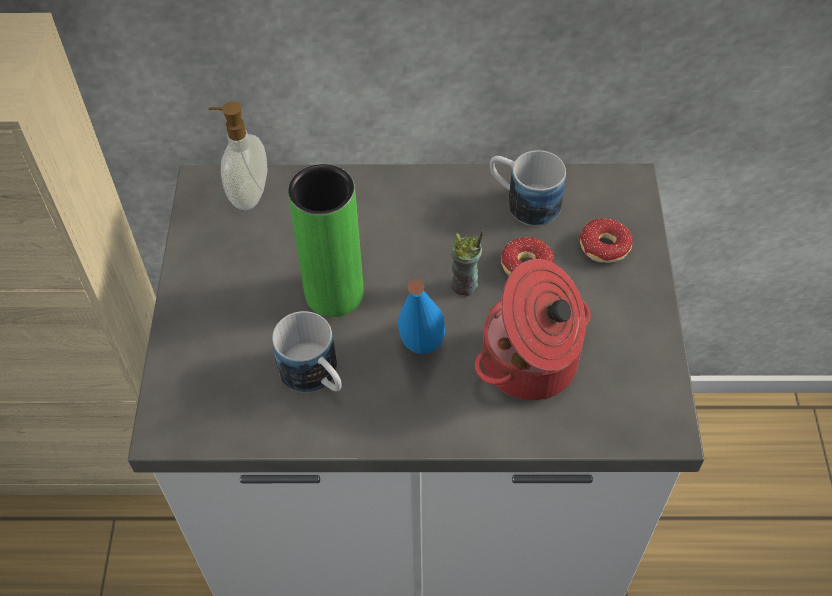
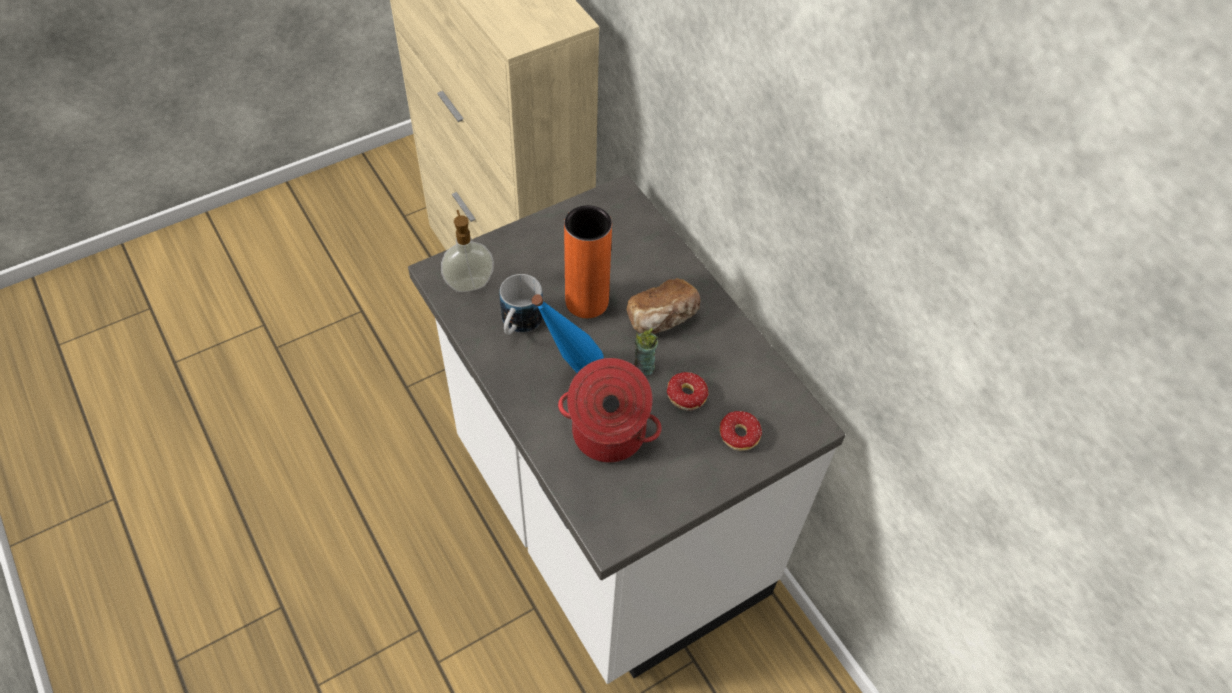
camera: 55 degrees right, 0 degrees up
(248, 194) = (629, 218): soap dispenser -> soap dispenser (469, 283)
(334, 293) = (587, 301): green vase -> orange vase
(412, 235) = (663, 319): none -> bread
(523, 202) = (741, 368): mug -> none

